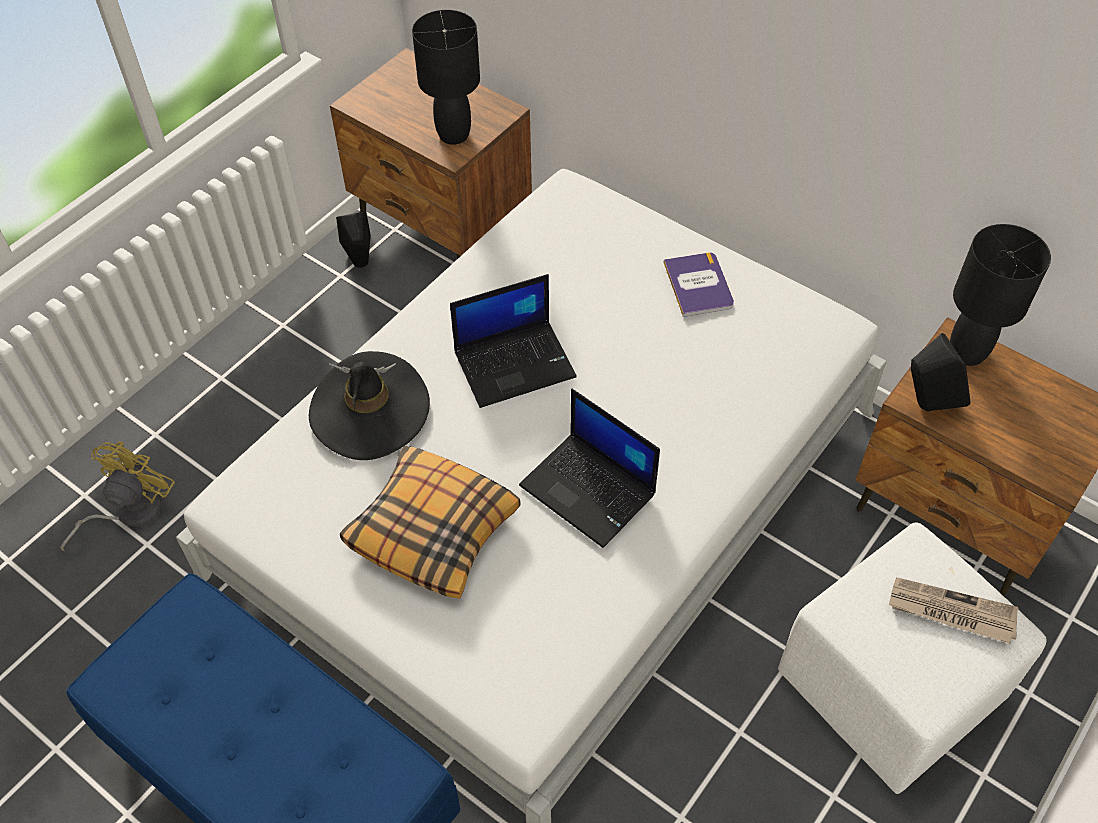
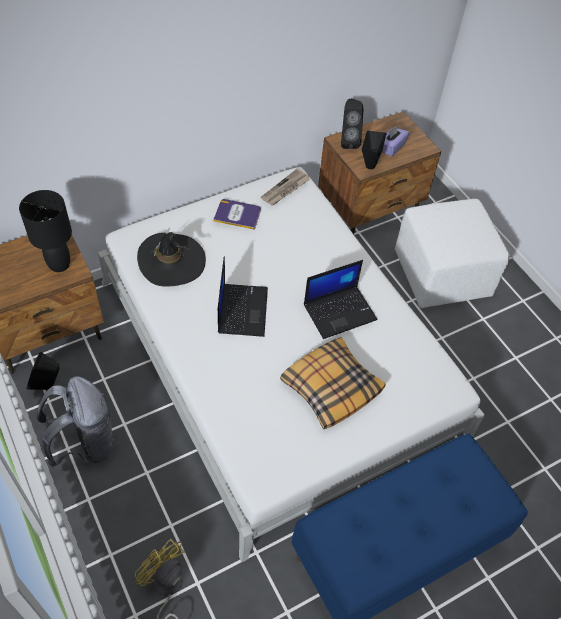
camera: 70 degrees left, 0 degrees up
(297, 339) = (85, 444): none -> grey backpack
(369, 410) = (235, 389): black hat -> black hat (172, 261)
(951, 612) = (458, 218): newspaper -> newspaper (285, 189)
(968, 353) = (348, 141): black table lamp -> black speaker
(1008, 422) = (391, 148): none -> purple tissue box

